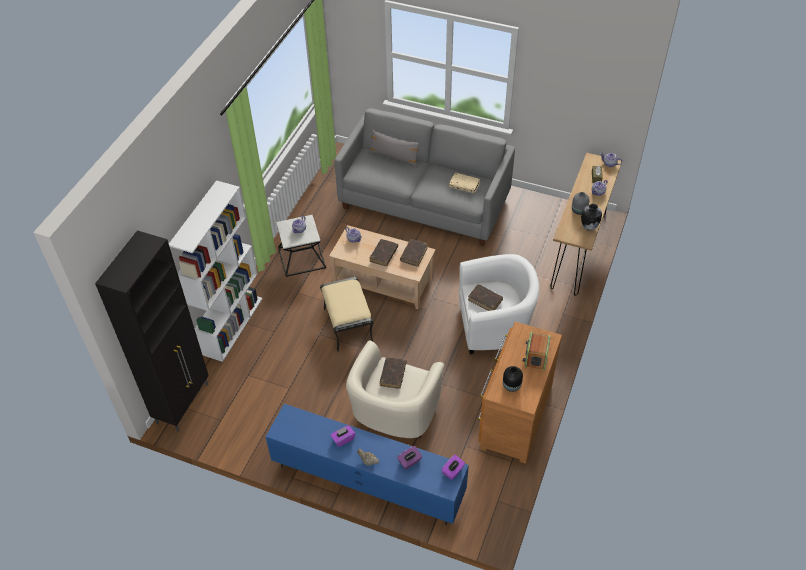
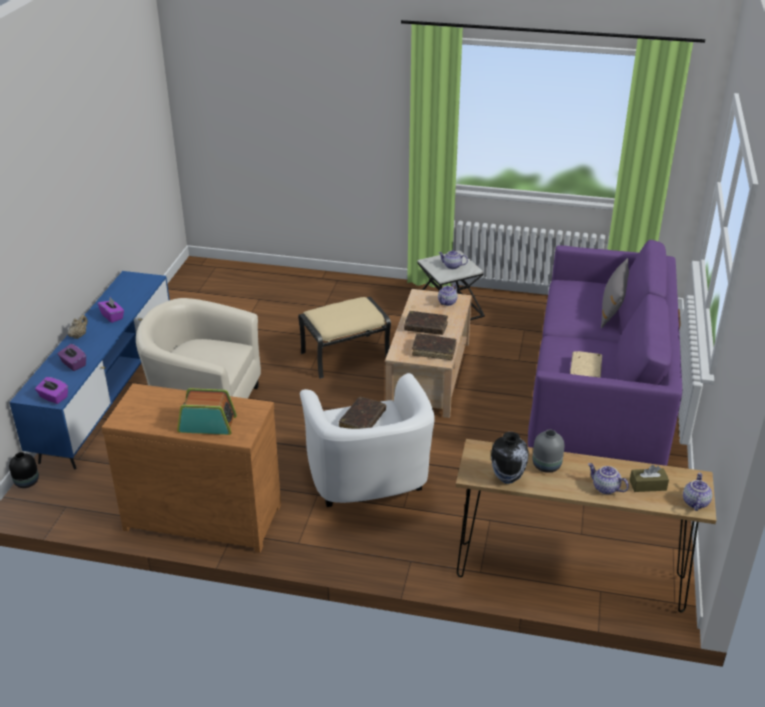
camera: 80 degrees right, 15 degrees down
(183, 403) = (219, 268): black cabinet -> none
(232, 325) = (328, 280): white bookcase -> none
(393, 375) = (220, 354): brown book -> none
(424, 202) = (599, 396): grey sofa -> purple sofa
(511, 385) = (154, 403): black vase -> black vase (27, 482)

